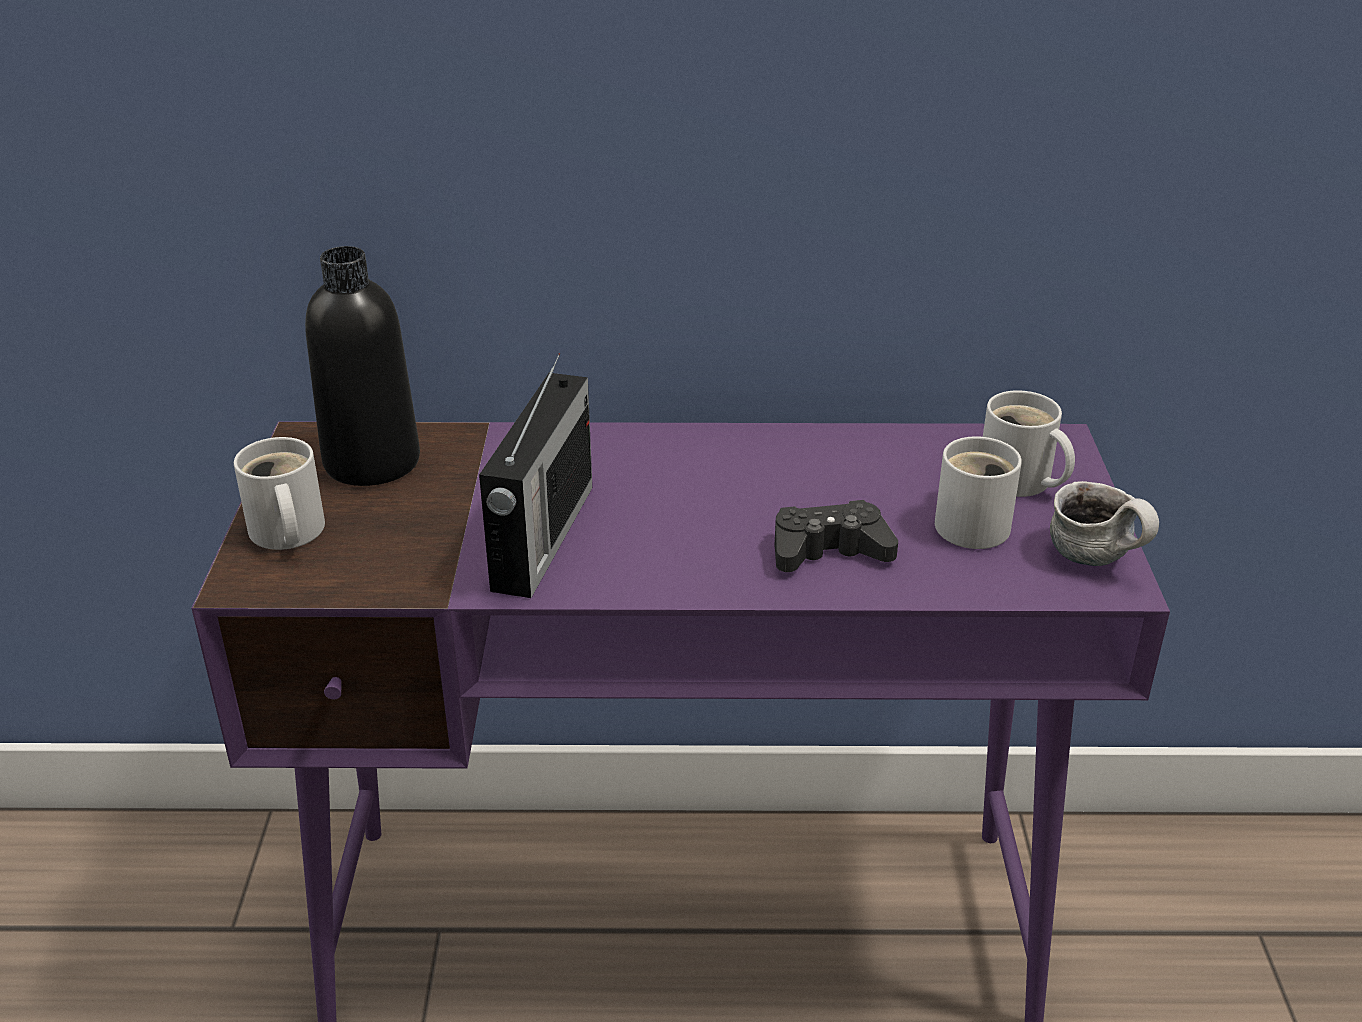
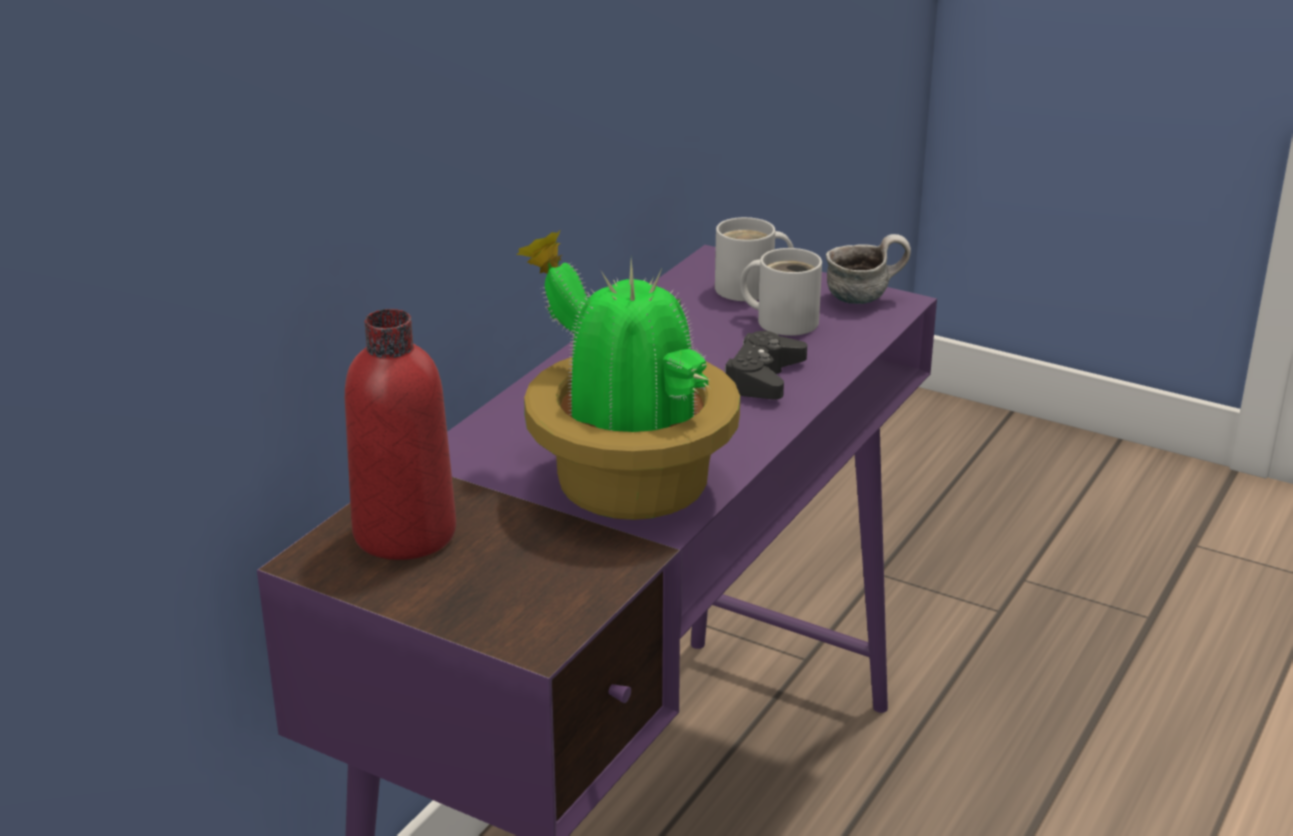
camera: 60 degrees left, 5 degrees down
(285, 533) = (478, 604): white mug -> none
(372, 462) = (405, 533): black bottle -> red bottle
(541, 539) = (626, 483): radio -> potted plant

